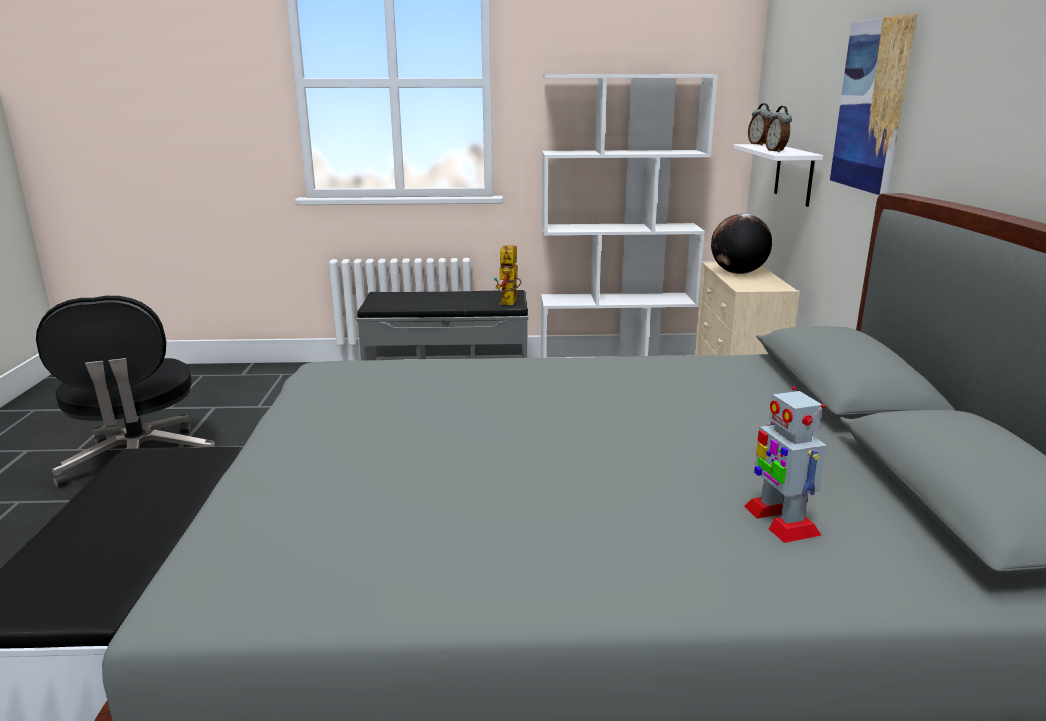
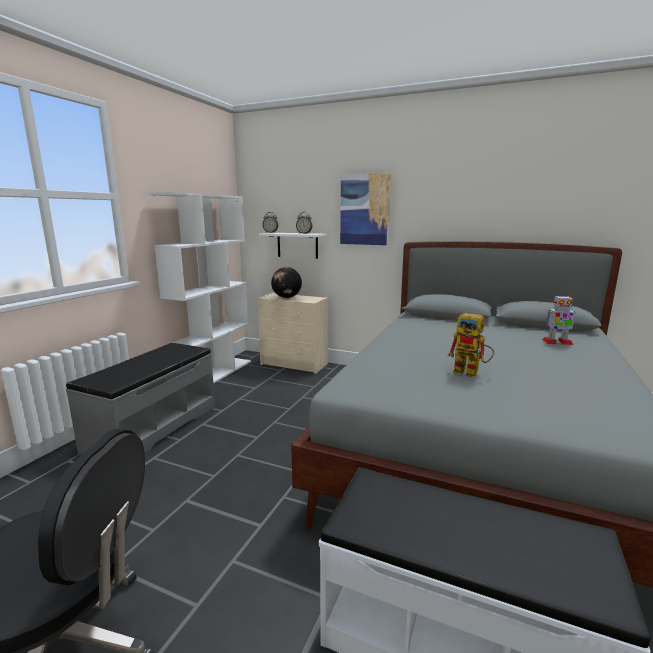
camera: 65 degrees left, 5 degrees down
(509, 303) = (194, 349): toy robot -> toy robot (471, 373)

